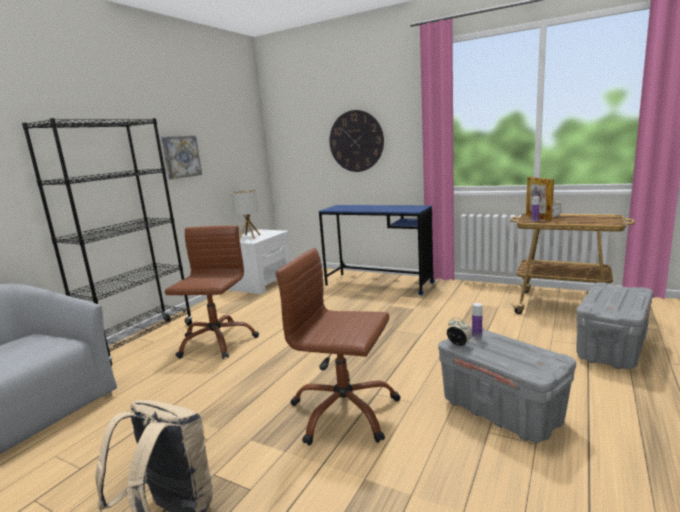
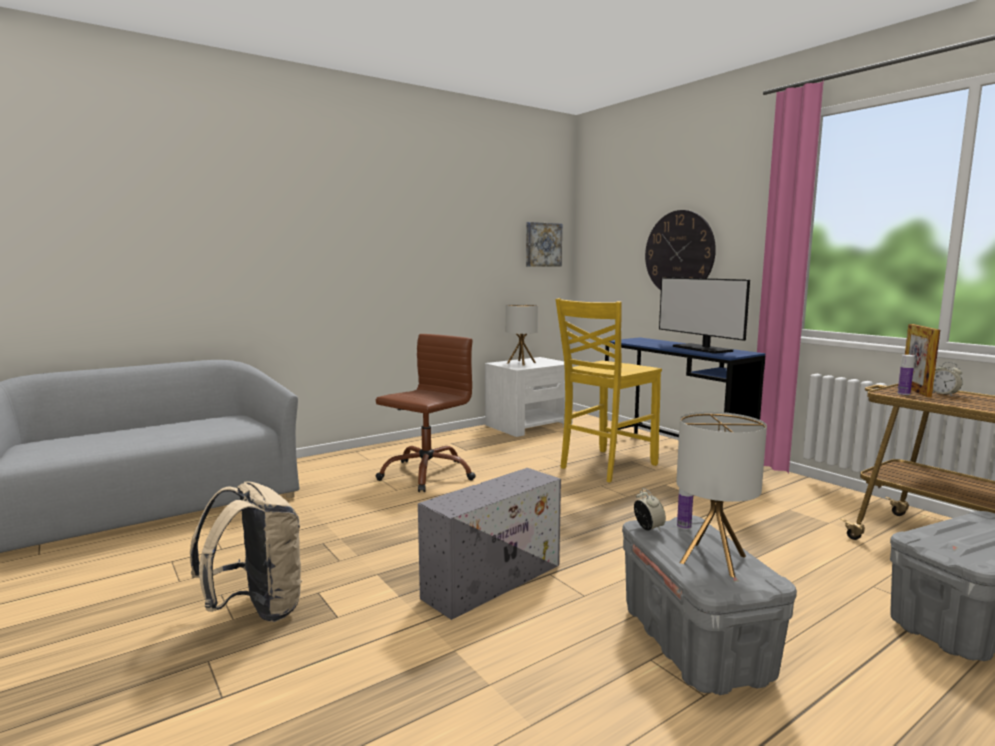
camera: 25 degrees right, 5 degrees down
(141, 341) = (358, 456): black bookcase -> none
(181, 157) = (449, 254): picture -> picture (542, 244)
(342, 302) = (605, 466): none -> yellow chair
(344, 412) = (495, 580): brown office chair -> grey storage box
(391, 208) = (702, 349): none -> monitor
(517, 354) = (713, 559): none -> table lamp

